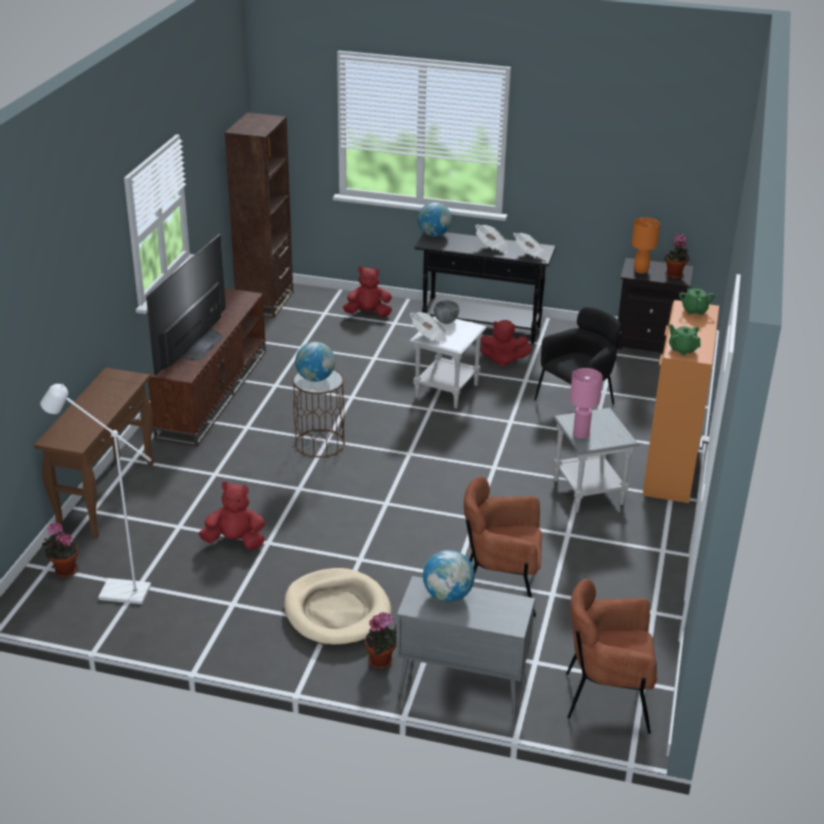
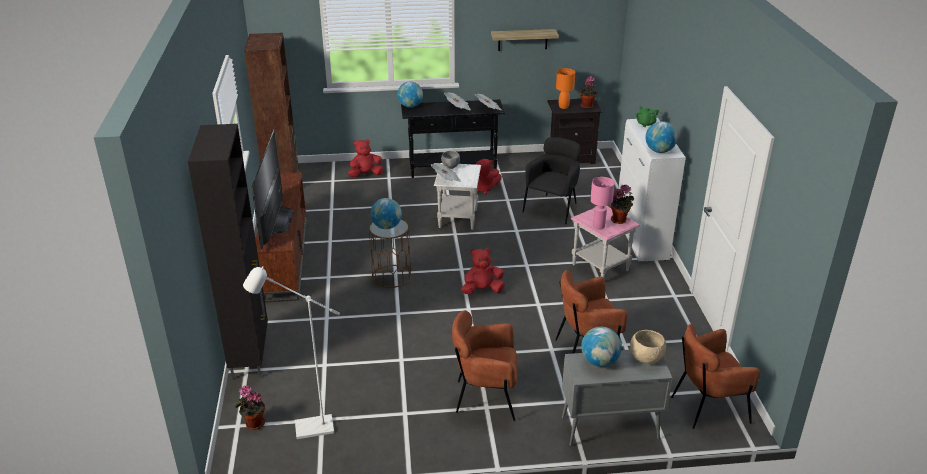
camera: 20 degrees left, 0 degrees up
(107, 495) = (250, 355): brown console table -> black cabinet
(235, 541) = (376, 365): red plush toy -> red plush toy (482, 290)
(337, 611) = (485, 397): beige dog bed -> brown armchair
(382, 661) = (542, 425): potted plant -> potted plant (620, 220)
(508, 607) = (646, 358): none -> beige bowl
(587, 491) = (599, 267): grey side table -> pink side table
(597, 170) = (522, 40): none -> shelf
(670, 468) = (641, 239): orange cabinet -> white cabinet
(682, 349) = (659, 151): green teapot -> globe

